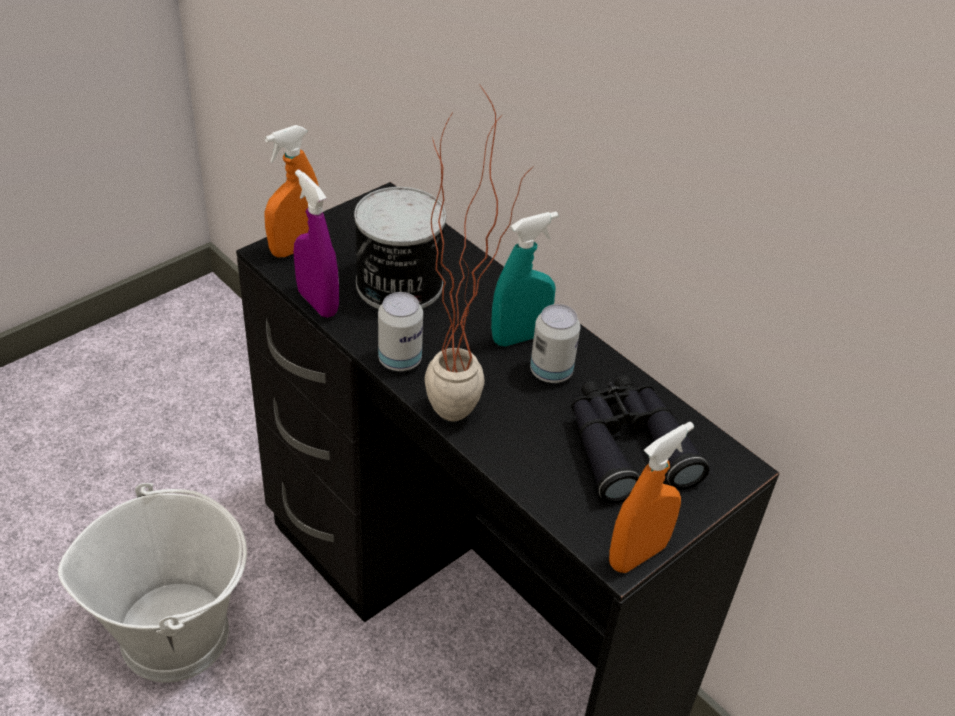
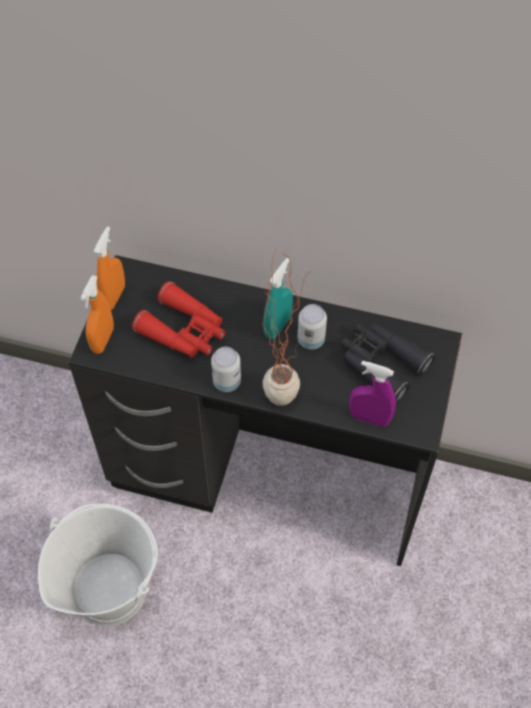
camera: 30 degrees left, 15 degrees up
(317, 303) = (149, 371): purple spray bottle -> purple spray bottle (369, 418)
(398, 285) = (184, 331): can -> red binoculars
(637, 555) = (429, 424): orange spray bottle -> orange spray bottle (114, 297)

